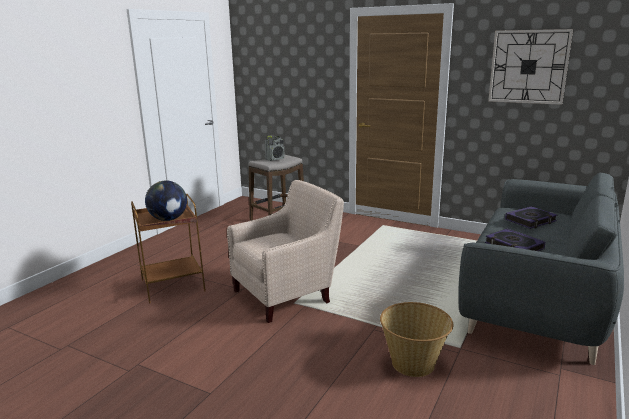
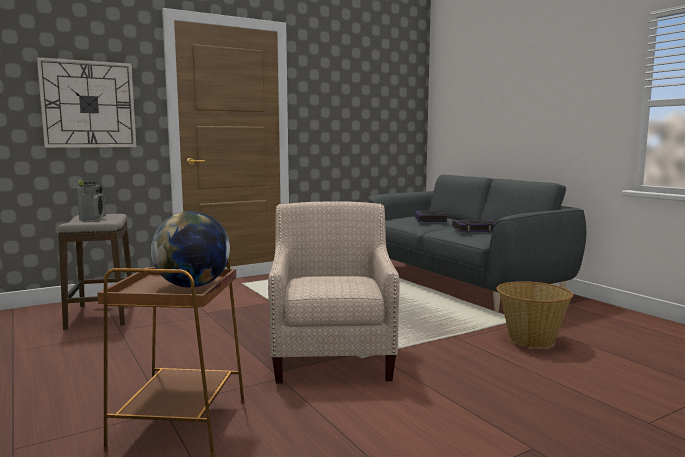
camera: 60 degrees left, 10 degrees down
(528, 67) = (354, 92): wall clock -> wall clock (88, 104)

